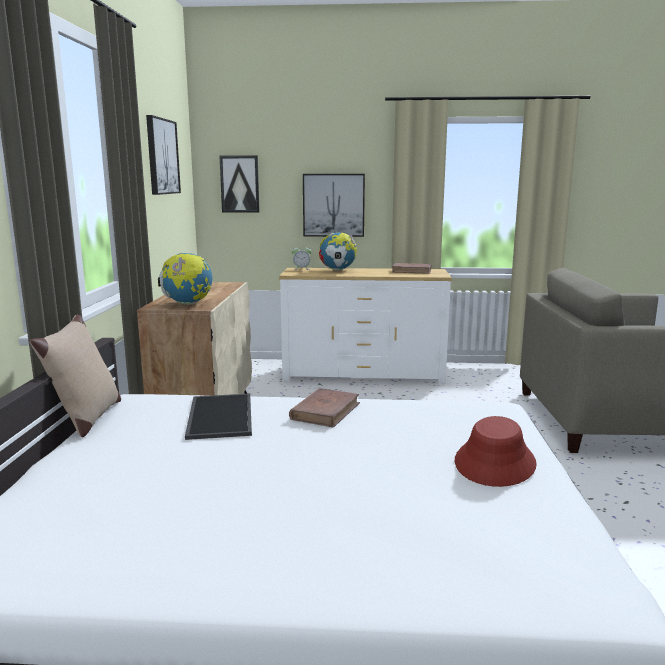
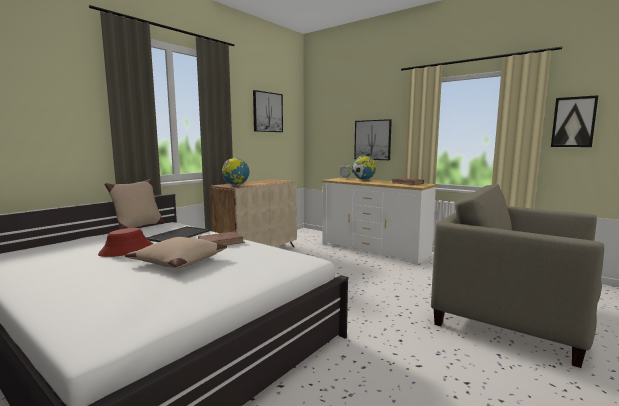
camera: 35 degrees right, 5 degrees down
(240, 184) = (324, 128): picture -> picture (573, 122)
(356, 458) = (178, 261): none -> beige pillow
(495, 463) = (227, 280): red hat -> red hat (127, 250)

